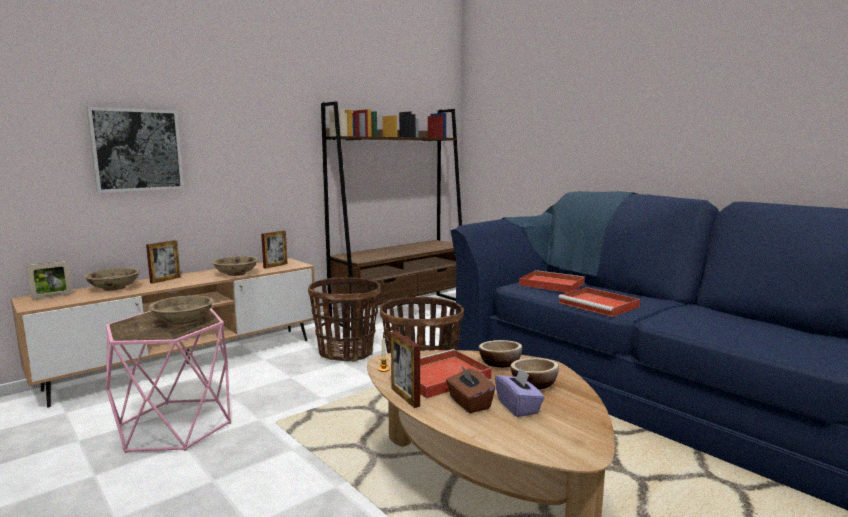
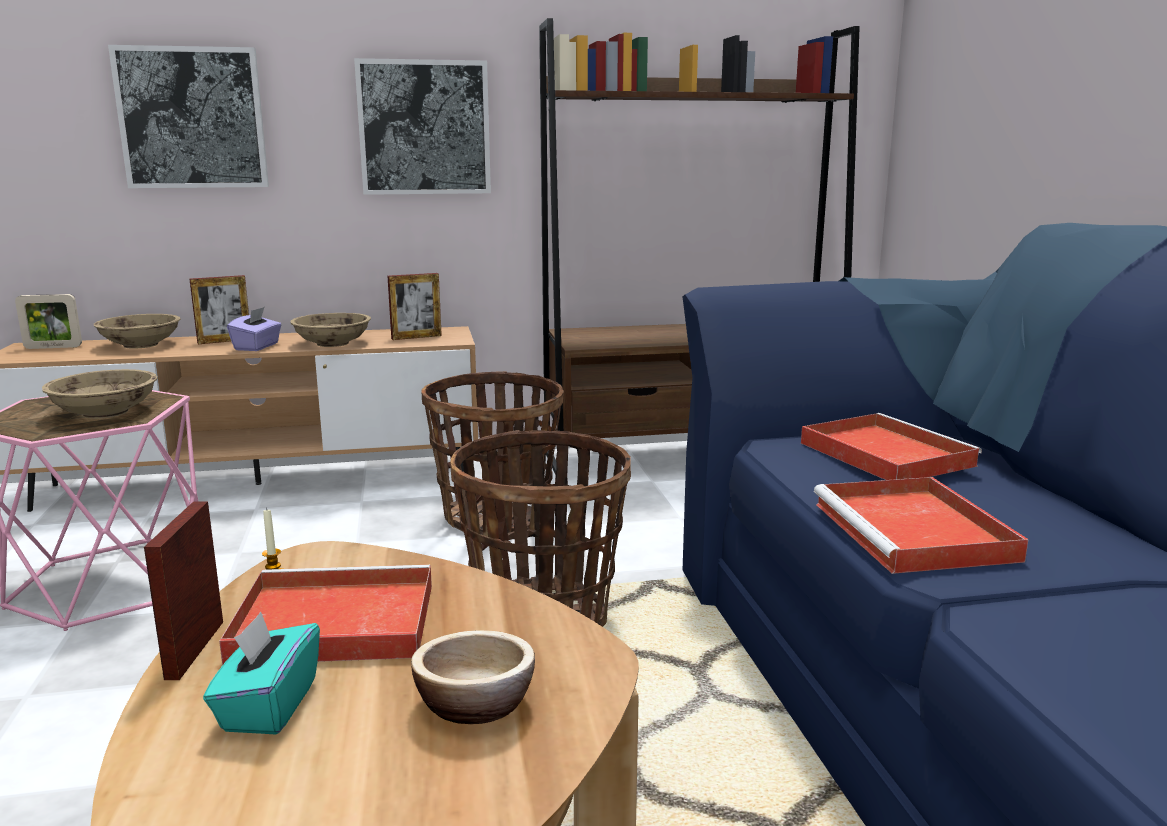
camera: 30 degrees right, 5 degrees up
(265, 154) = (424, 128): none -> picture
(469, 403) = (268, 706): brown tissue box -> turquoise tissue box
(500, 364) = (498, 626): bowl -> none
(518, 407) = (341, 753): purple tissue box -> purple tissue box (257, 347)

